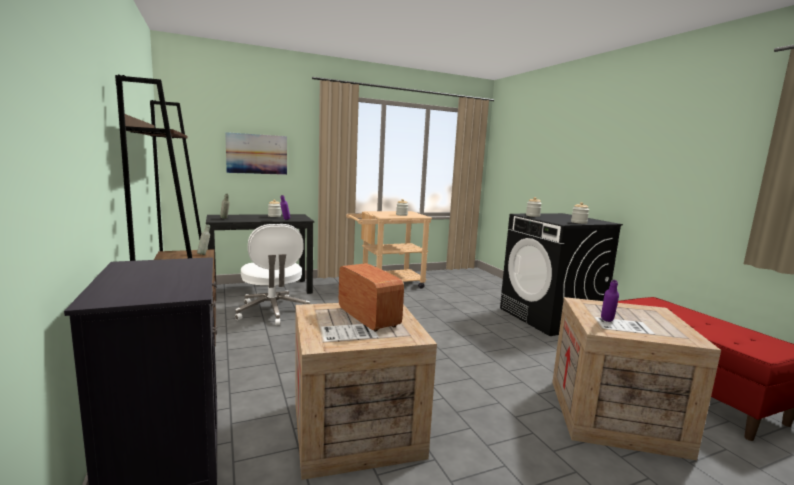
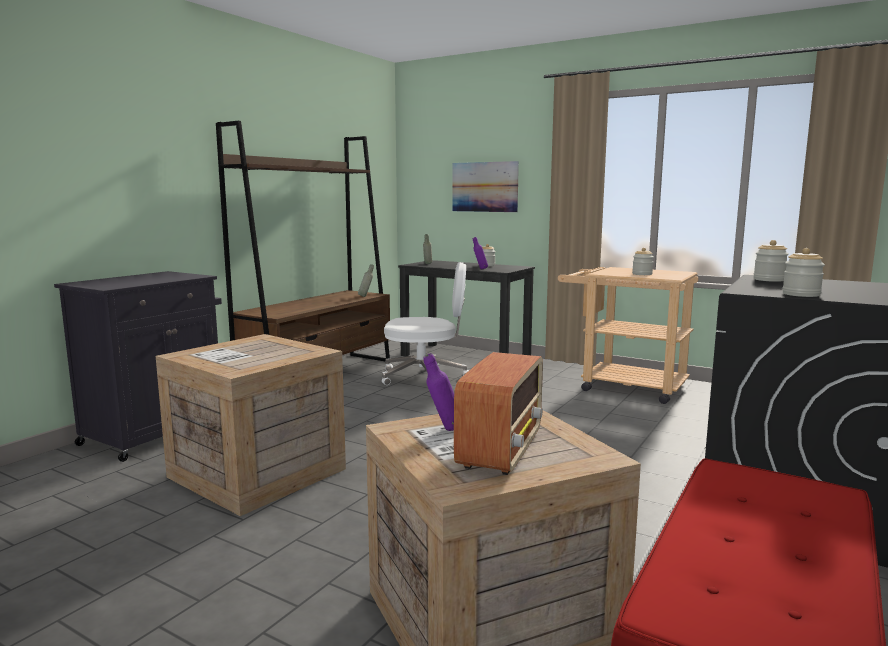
camera: 55 degrees right, 0 degrees up
(272, 312) = (425, 377): white office chair -> white office chair turned 120 degrees counterclockwise
(368, 318) = (265, 352): radio -> radio (501, 449)

